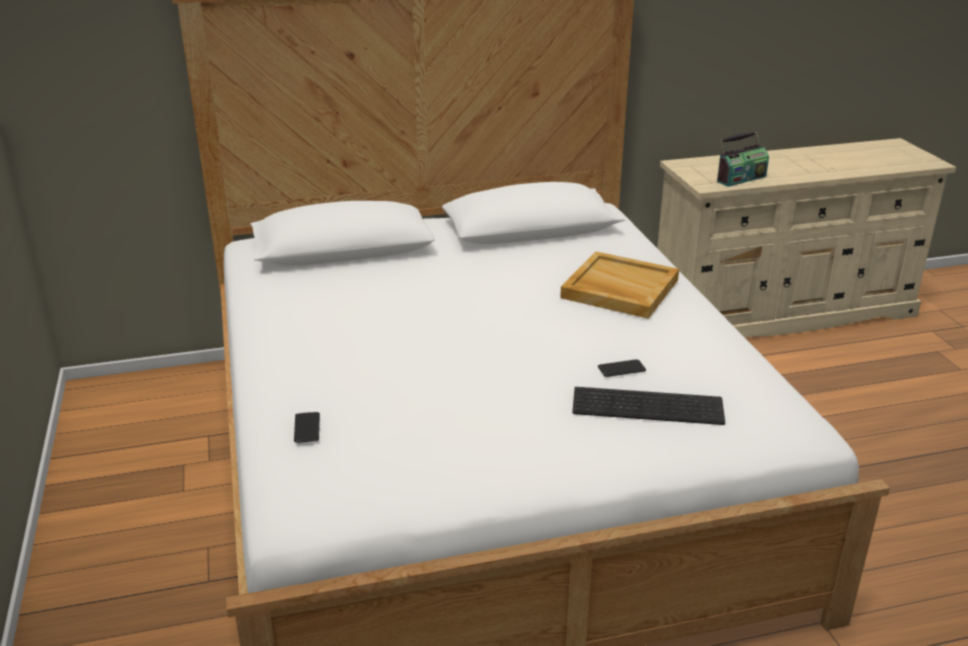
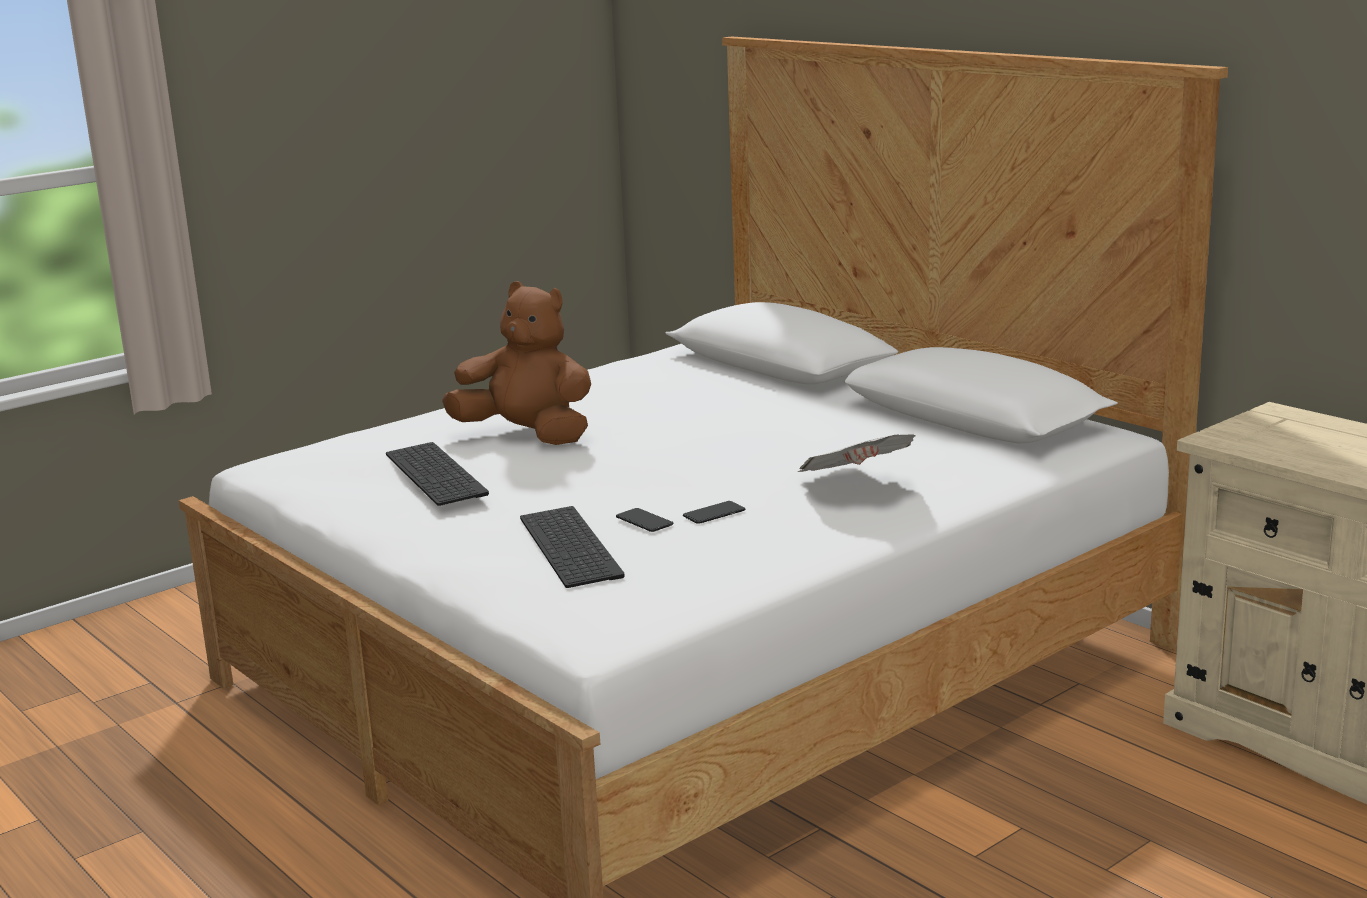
camera: 65 degrees right, 10 degrees down
(307, 428) = (394, 433): phone -> phone (714, 513)
(387, 371) = (527, 436): none -> brown plush toy
(451, 425) = (439, 474): none -> keyboard
(619, 289) = (855, 484): beige tray -> newspaper
(740, 178) = (1294, 451): radio -> none

